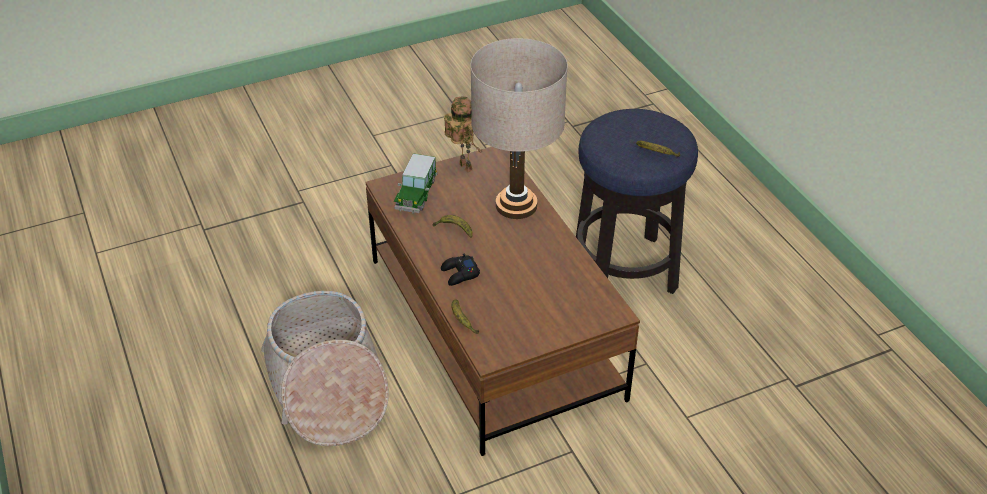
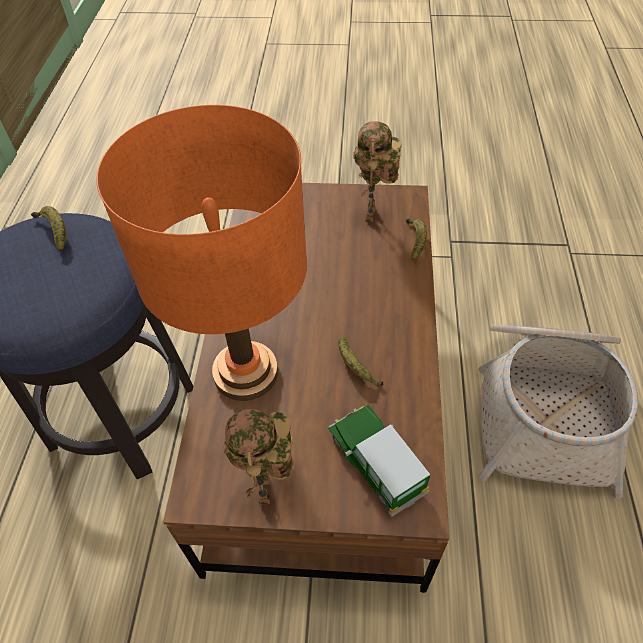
camera: 150 degrees left, 10 degrees up
(416, 194) = (376, 462): toy car -> toy car turned 75 degrees counterclockwise
(460, 274) = (386, 297): black game controller -> none
(508, 329) = (373, 216): none -> toy robot
(516, 205) = (246, 373): beige table lamp -> orange table lamp

